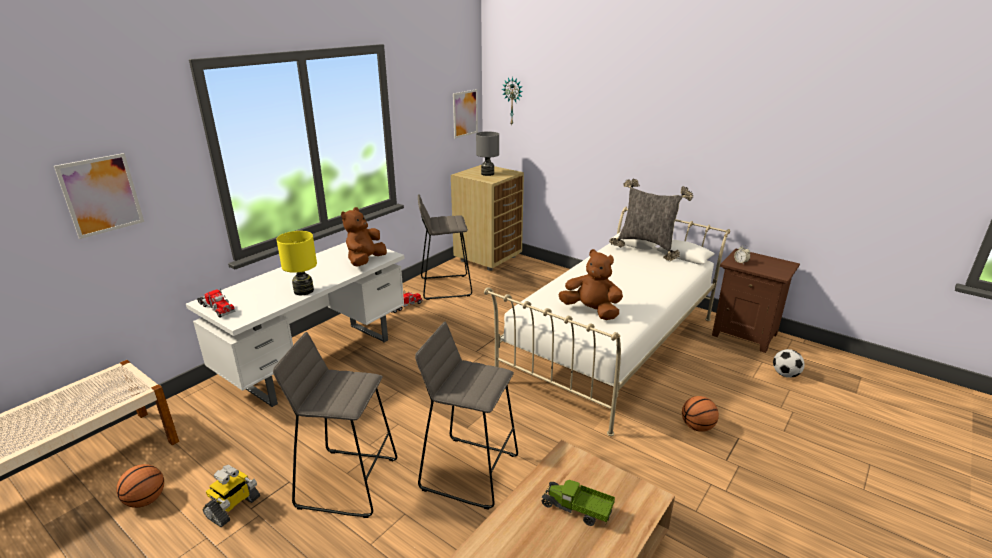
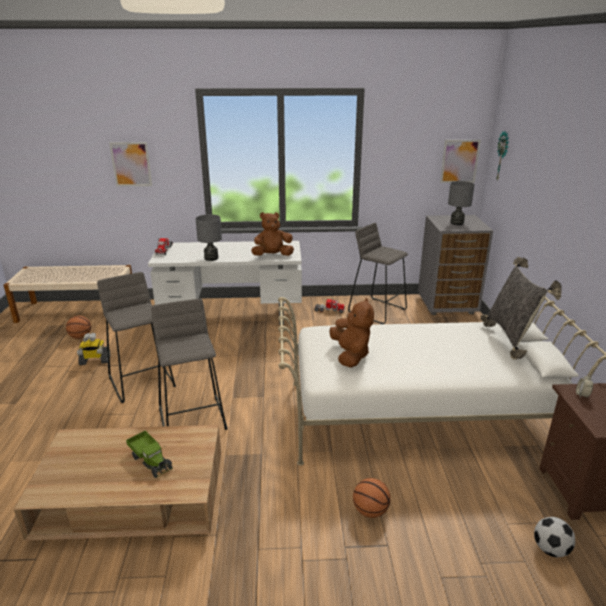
camera: 50 degrees right, 0 degrees up
(304, 291) = (211, 258): yellow table lamp -> grey table lamp
(488, 259) = (447, 306): brown dresser -> grey dresser
(577, 509) = (151, 460): toy truck -> toy truck turned 150 degrees clockwise

